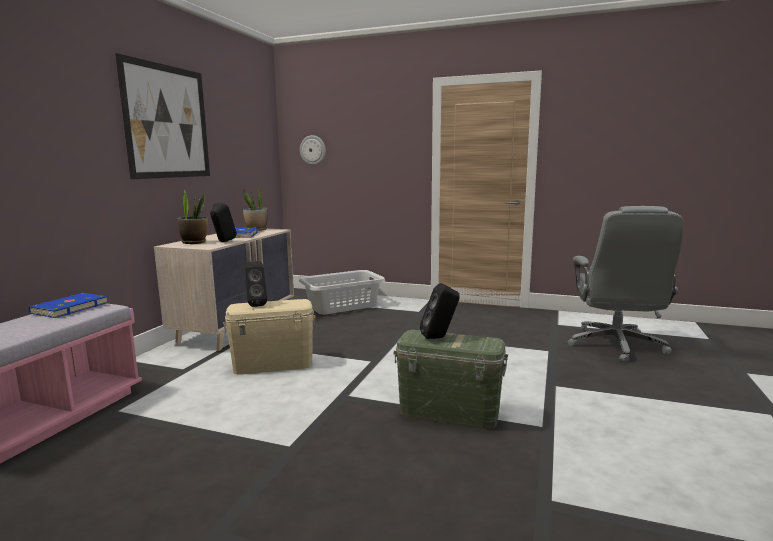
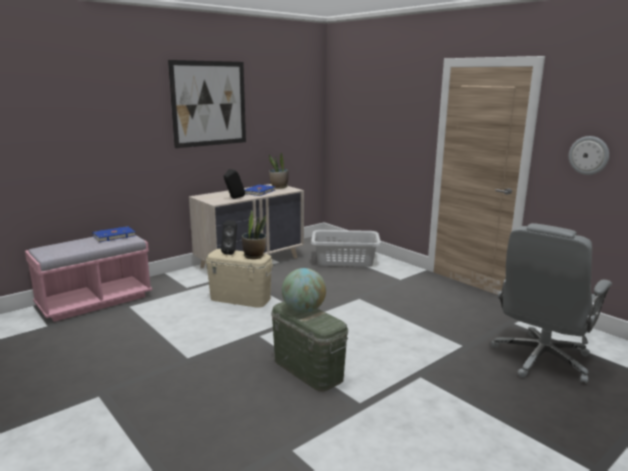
camera: 30 degrees right, 5 degrees up
(194, 242) = (217, 196): potted plant -> potted plant (254, 256)
(313, 150) = (348, 118): wall clock -> wall clock (589, 155)
(439, 337) = (303, 310): black speaker -> globe

